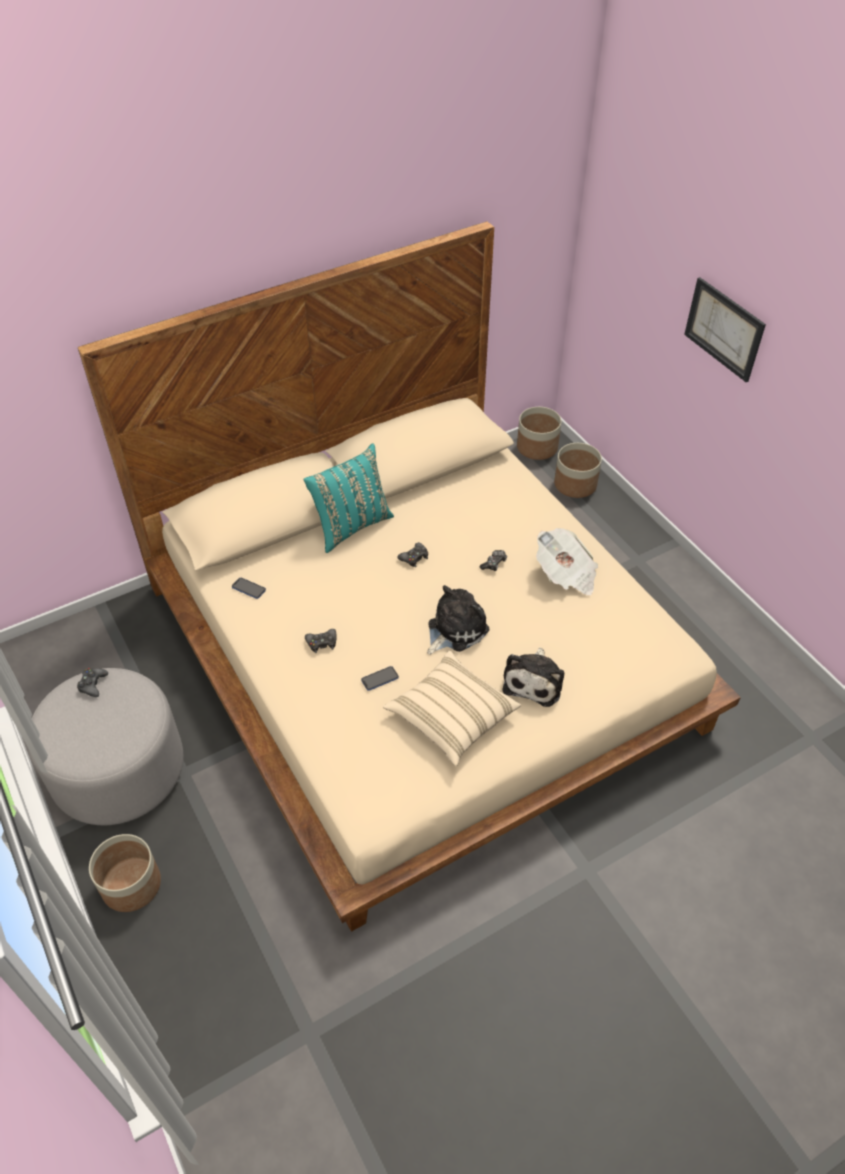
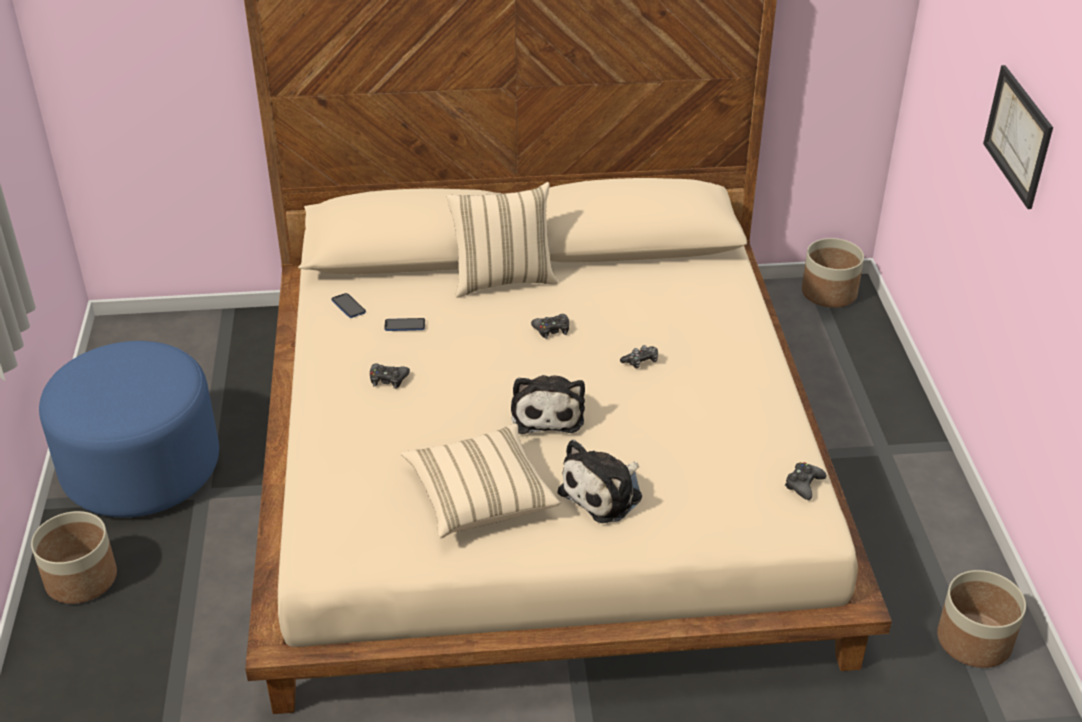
camera: 25 degrees right, 10 degrees down
(93, 684) = (139, 352): black game controller -> black game controller (803, 484)
(119, 770) = (142, 468): grey ottoman -> blue ottoman
(351, 526) = (502, 279): turquoise pillow -> beige pillow
(380, 679) = (424, 432): phone -> phone (404, 325)
(454, 629) = (547, 413): plush toy -> plush toy turned 105 degrees clockwise
(566, 574) = (722, 398): newspaper -> none
(575, 484) = (852, 345): planter -> planter (973, 640)

